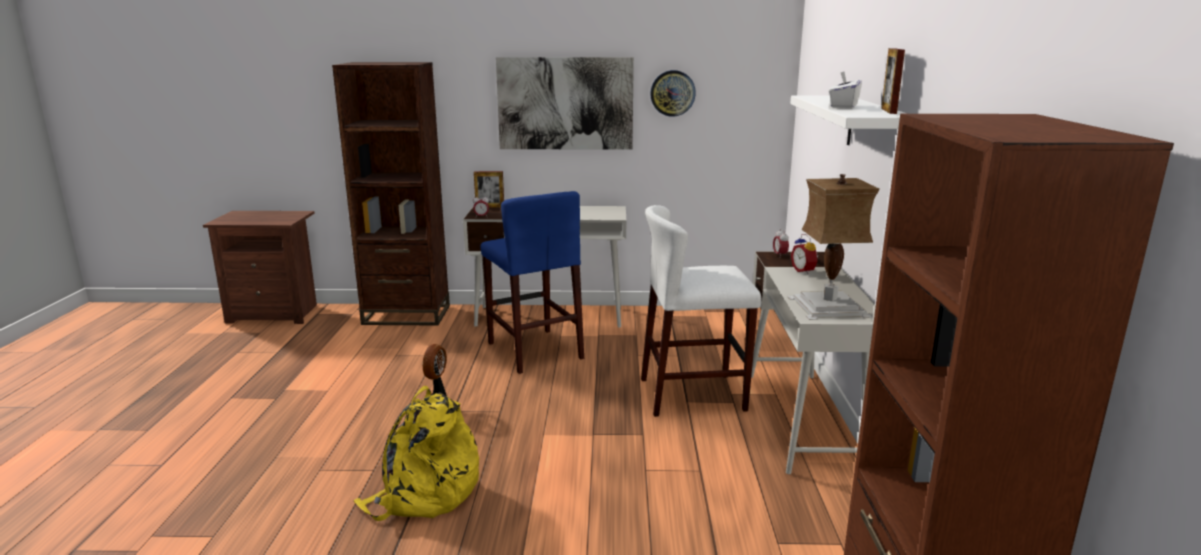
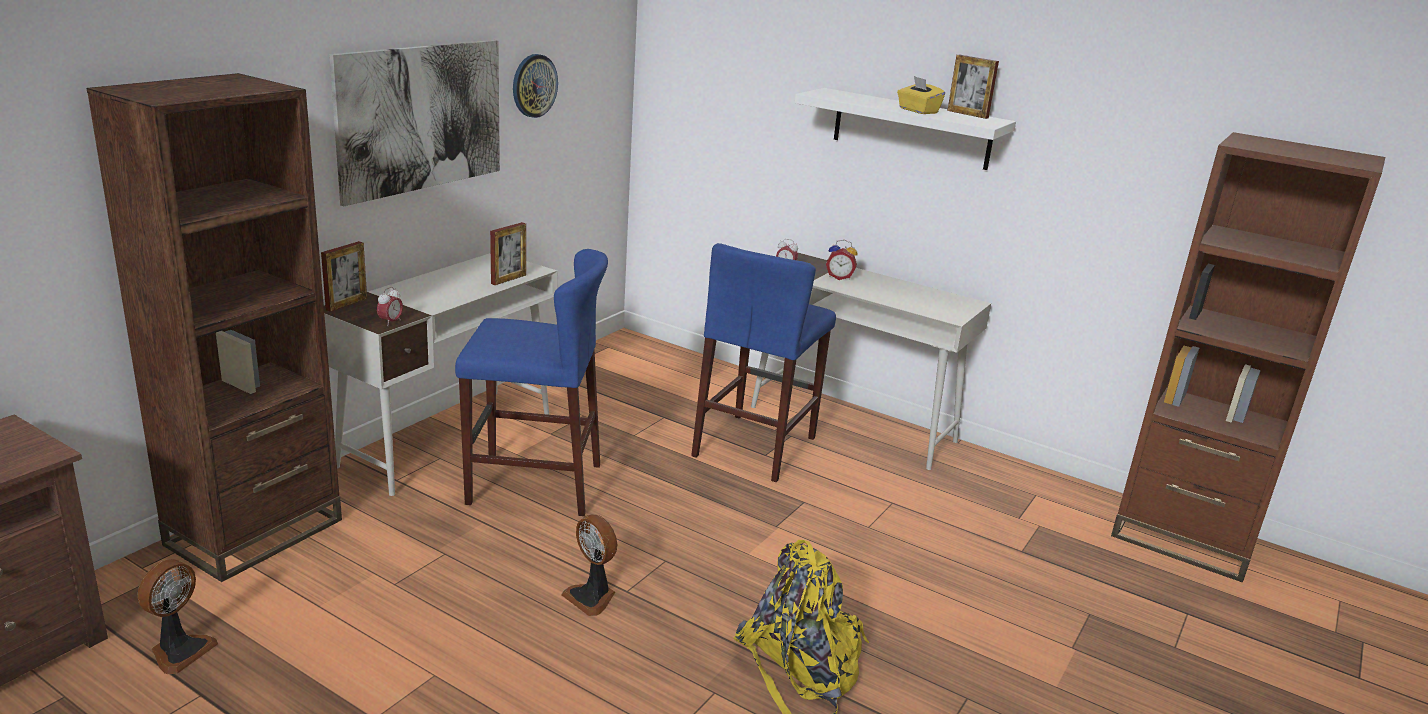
camera: 60 degrees left, 5 degrees up
(304, 337) = (180, 651): none -> fan
(587, 217) = (508, 279): none -> picture frame
(693, 395) = (755, 446): white stool -> blue stool
(830, 307) = (937, 304): table lamp -> none
(843, 106) = (917, 111): white tissue box -> yellow tissue box

